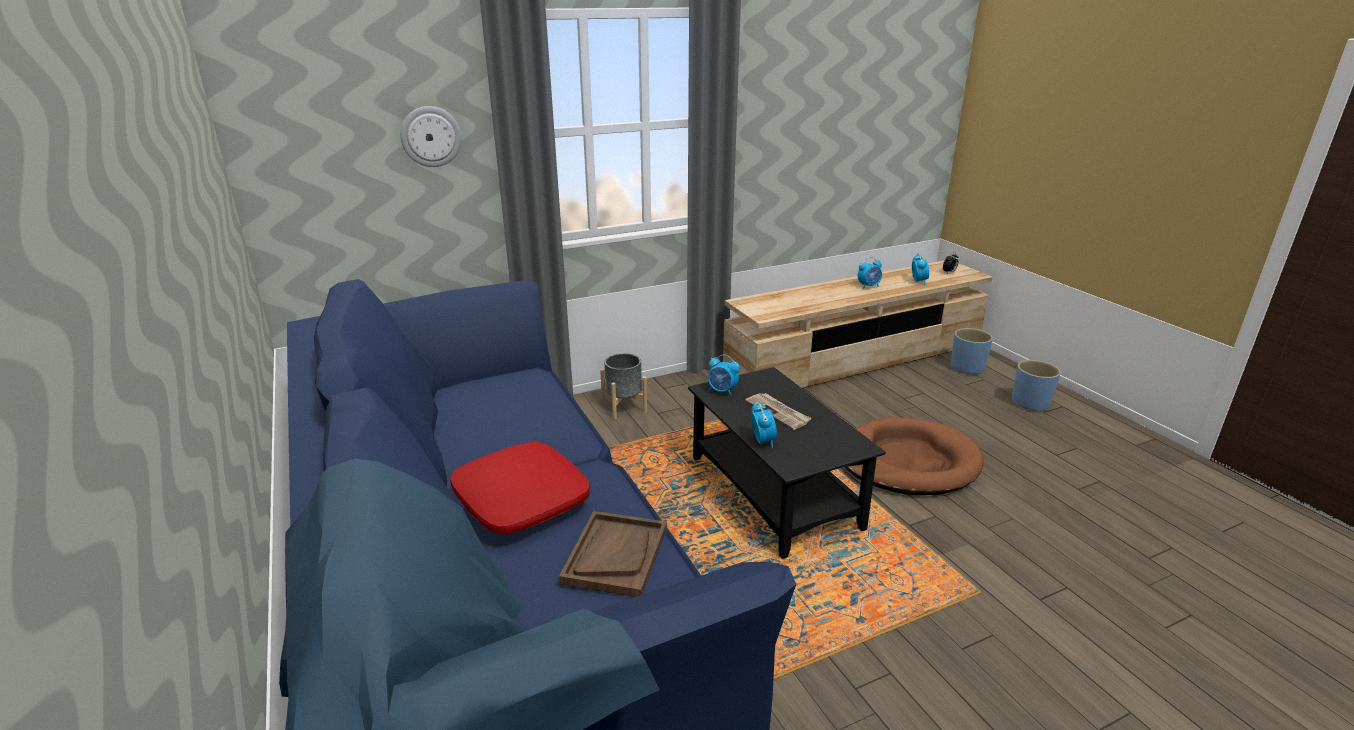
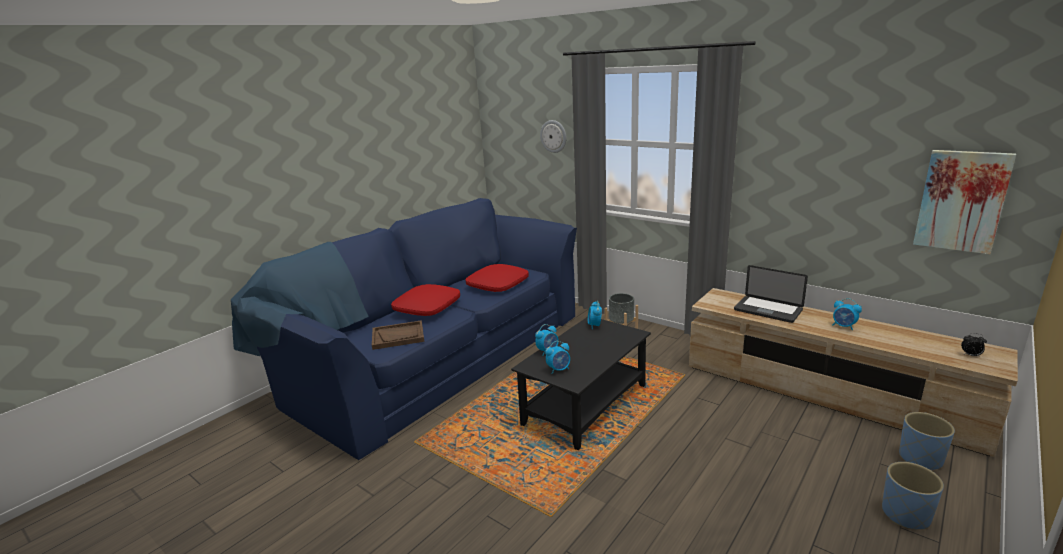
camera: 65 degrees right, 5 degrees down
(518, 414) = (497, 285): none -> red pillow
(778, 412) = (588, 348): newspaper -> none
(806, 298) = (768, 310): none -> laptop
(904, 144) = (961, 201): none -> picture
(908, 462) = (688, 453): brown dog bed -> none
(918, 281) = (906, 345): alarm clock -> alarm clock (559, 369)

